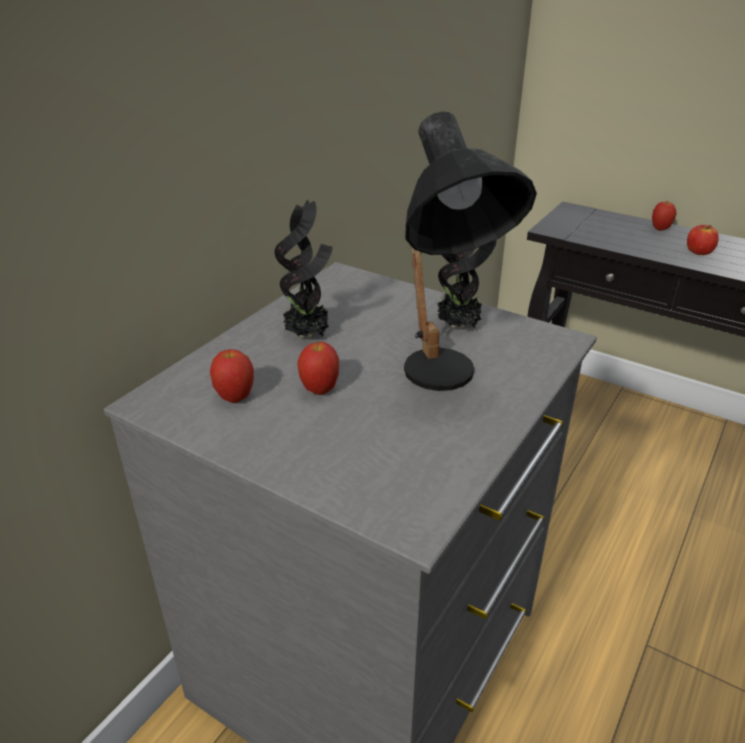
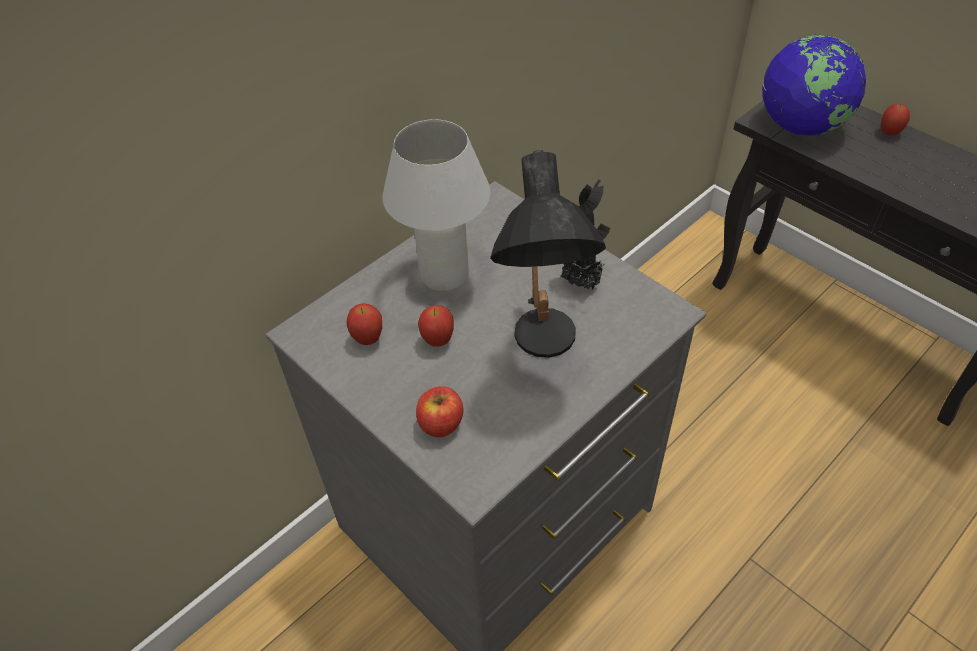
camera: 15 degrees right, 15 degrees up
(308, 335) = (445, 276): potted plant -> white table lamp
(585, 230) = (801, 126): none -> globe
(699, 252) = (917, 173): apple -> apple (441, 423)

